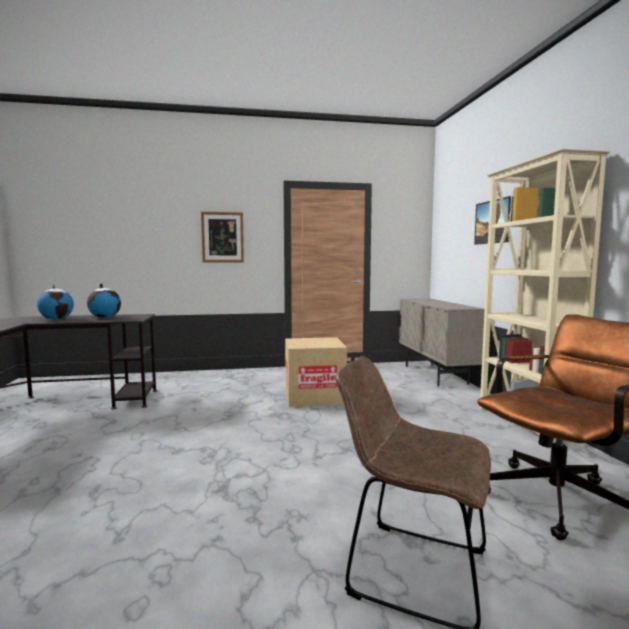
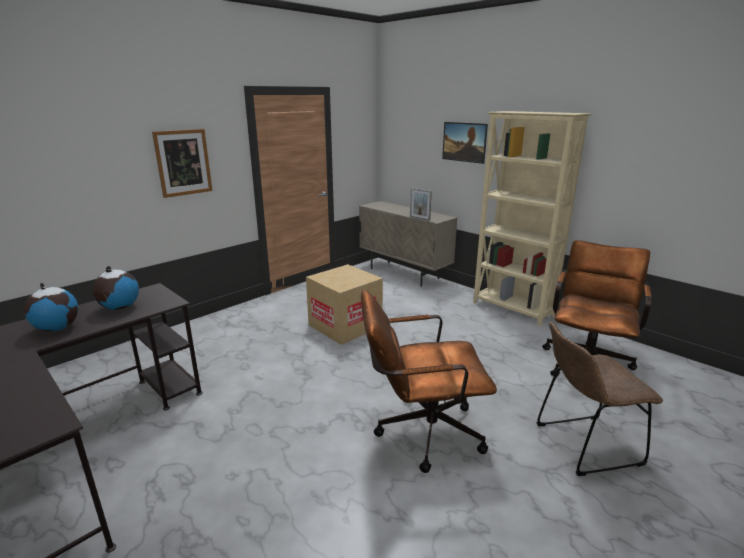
camera: 35 degrees left, 15 degrees up
(246, 482) = (420, 432): none -> brown office chair
(438, 306) = (419, 218): none -> picture frame

